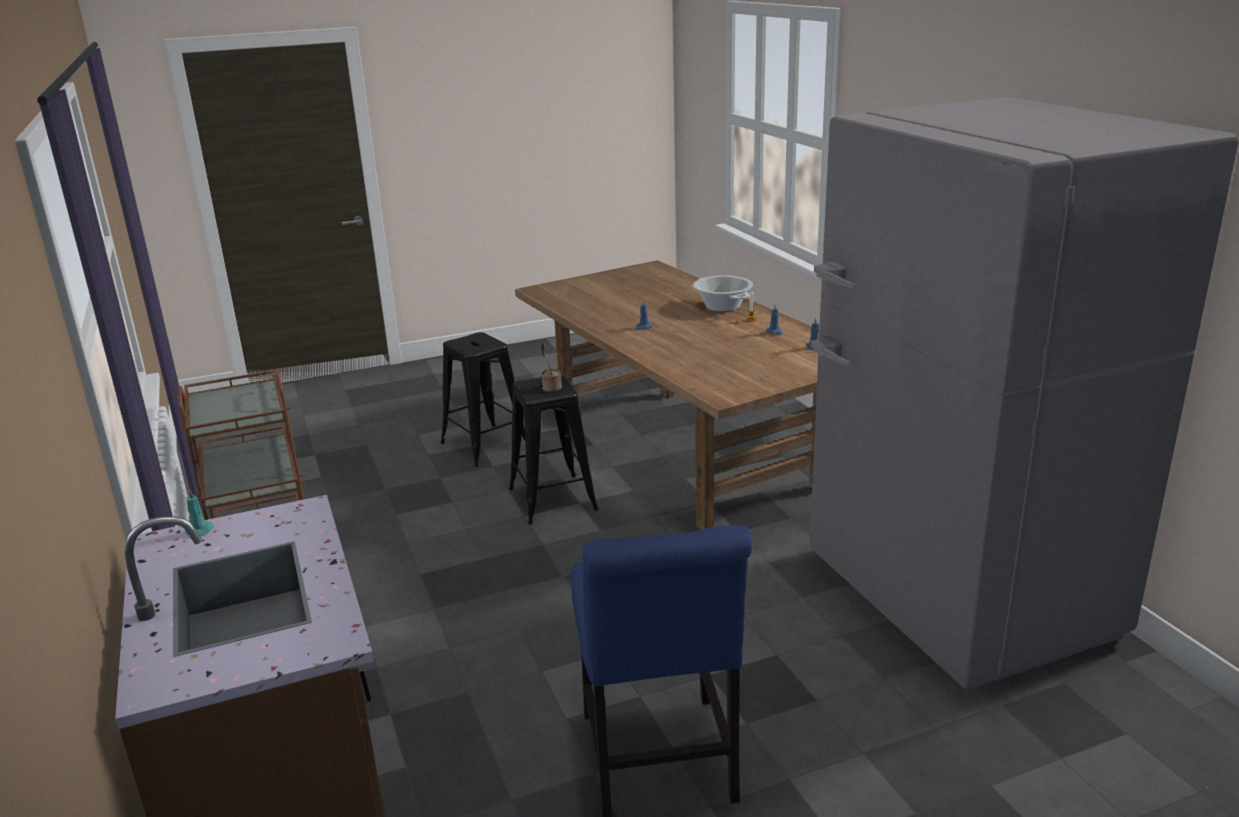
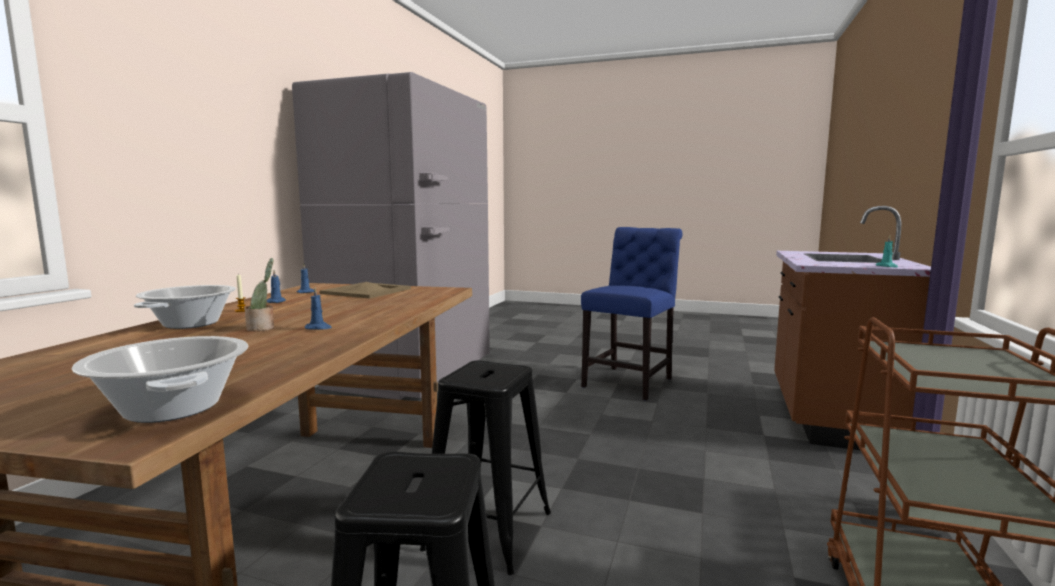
camera: 140 degrees left, 15 degrees down
(551, 388) = (483, 370): potted plant -> potted plant (262, 328)
(554, 294) = (171, 408): none -> cooking pot
(777, 366) = (366, 291): none -> beige tray

